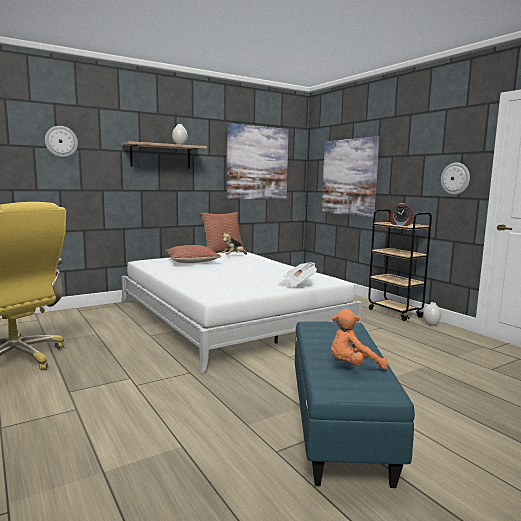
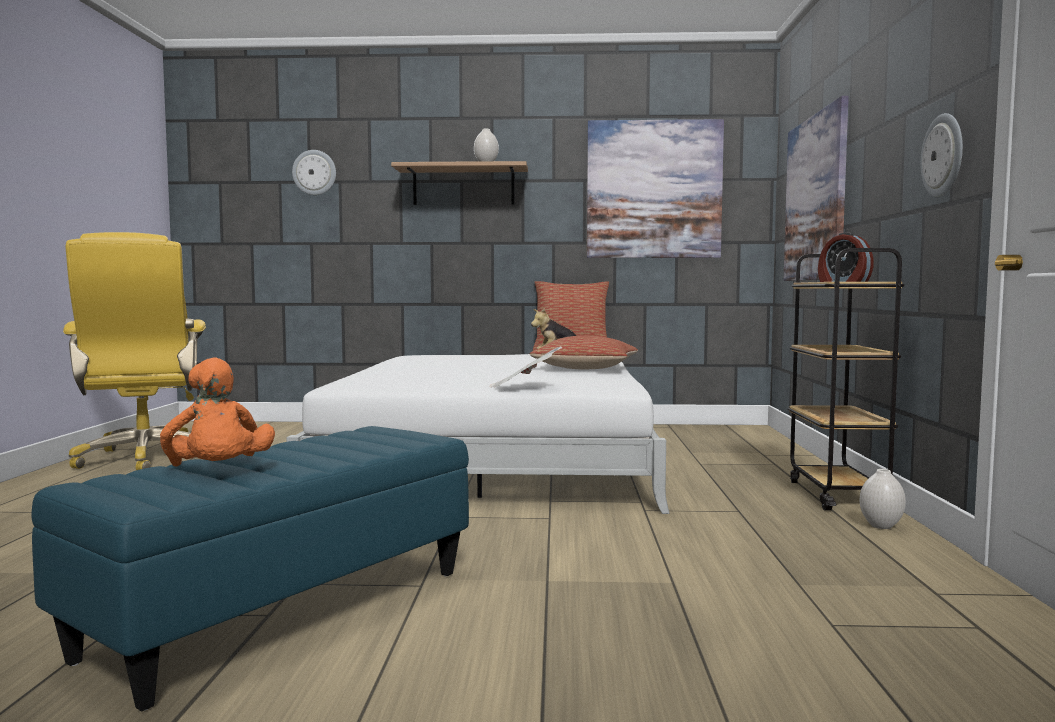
camera: 35 degrees right, 5 degrees down
(192, 262) = (474, 359): pillow -> pillow (586, 368)
(353, 366) = (218, 472): orange plush toy -> orange plush toy turned 135 degrees counterclockwise

